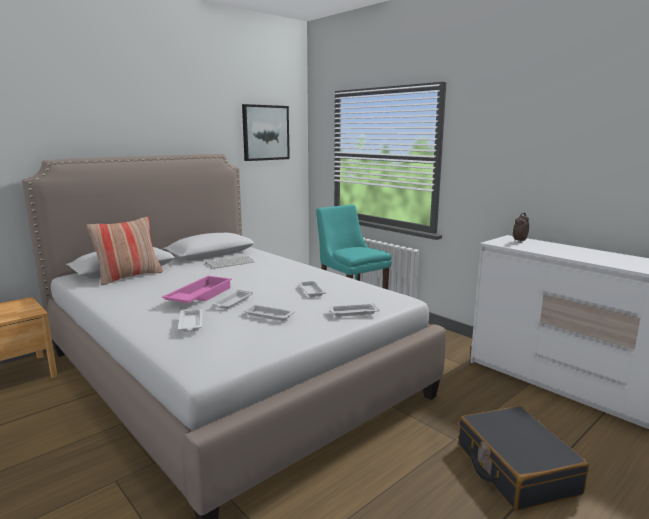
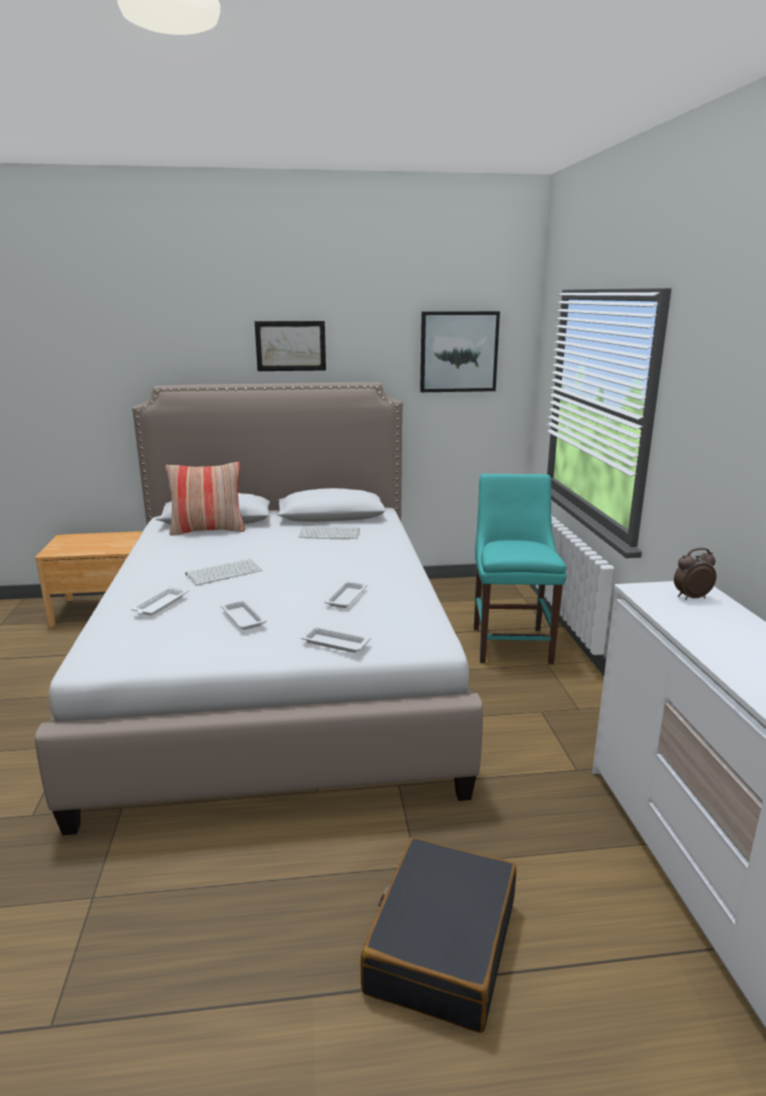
camera: 35 degrees right, 5 degrees up
(154, 127) = (290, 346): none -> picture
(199, 296) = (224, 572): pink tray -> keyboard
(232, 302) = (237, 590): white tray -> none

